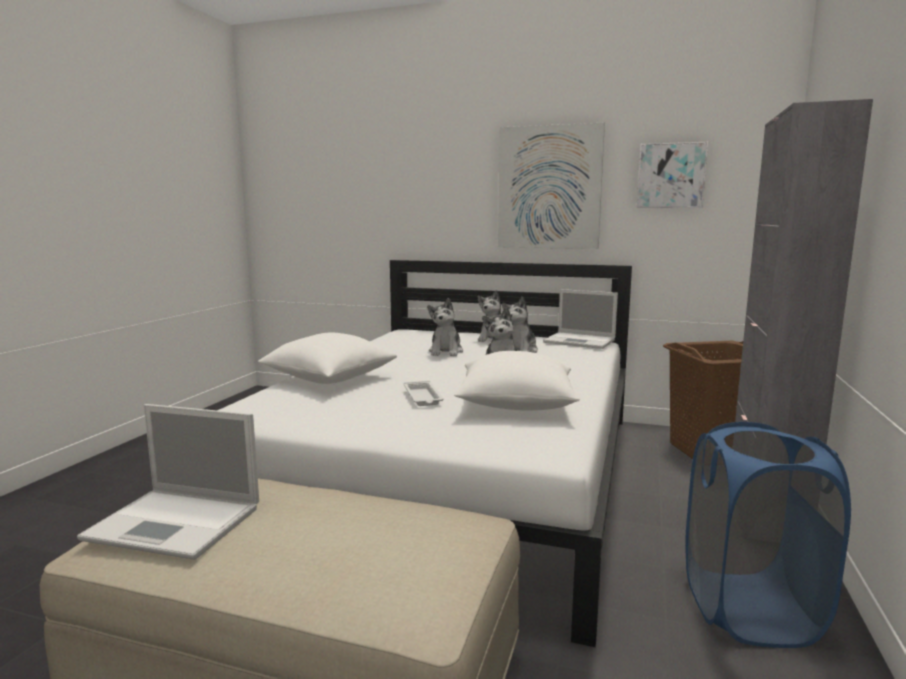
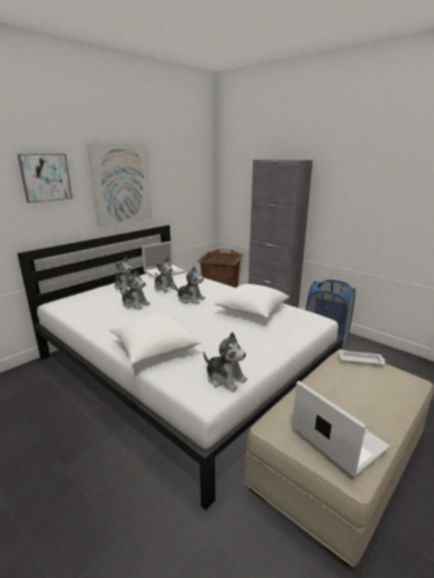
camera: 65 degrees left, 10 degrees up
(177, 523) = (337, 437): laptop -> laptop turned 75 degrees counterclockwise
(277, 418) = (225, 378): none -> plush toy
(423, 397) = (222, 329): white tray -> white tray (361, 360)
(671, 176) = (177, 175): picture -> picture (45, 177)

